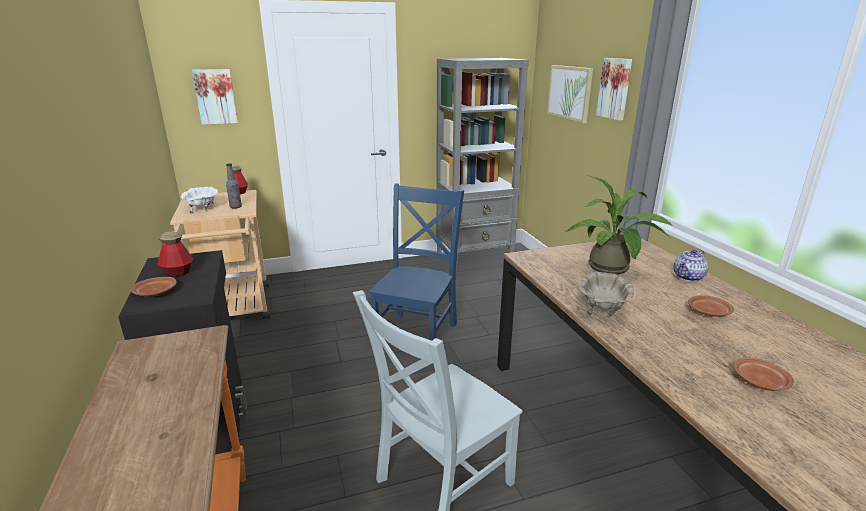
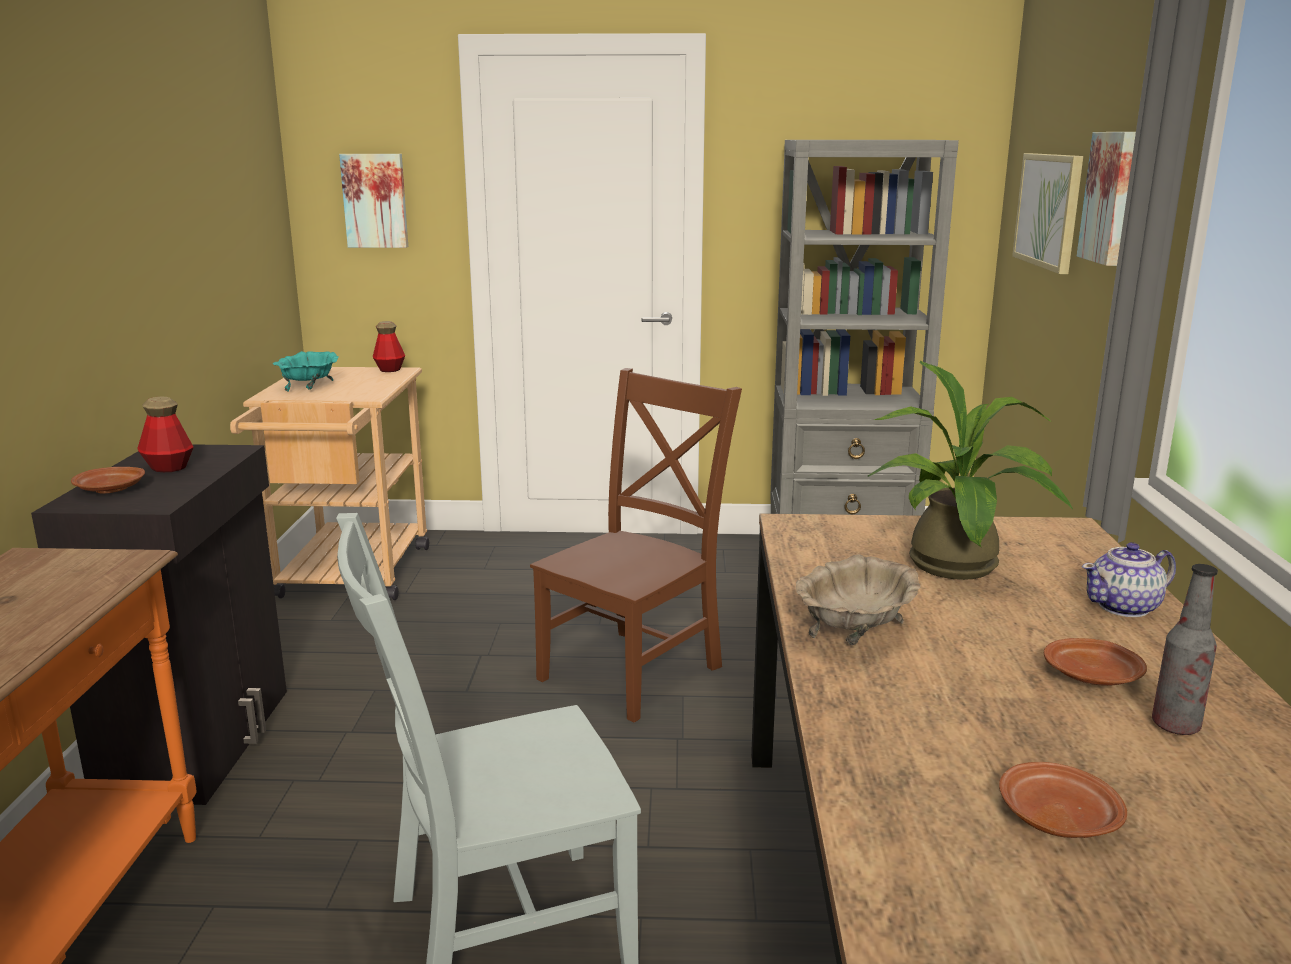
camera: 20 degrees right, 5 degrees down
(202, 208) = (309, 387): white bowl -> turquoise bowl
(236, 207) = (361, 390): bottle -> bottle (1175, 726)
(418, 333) = (636, 670): blue chair -> brown chair

